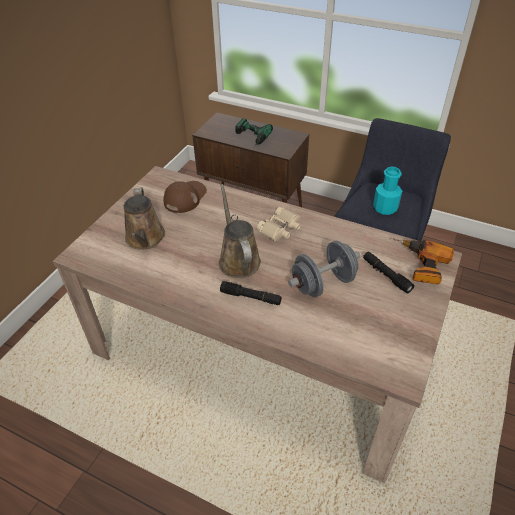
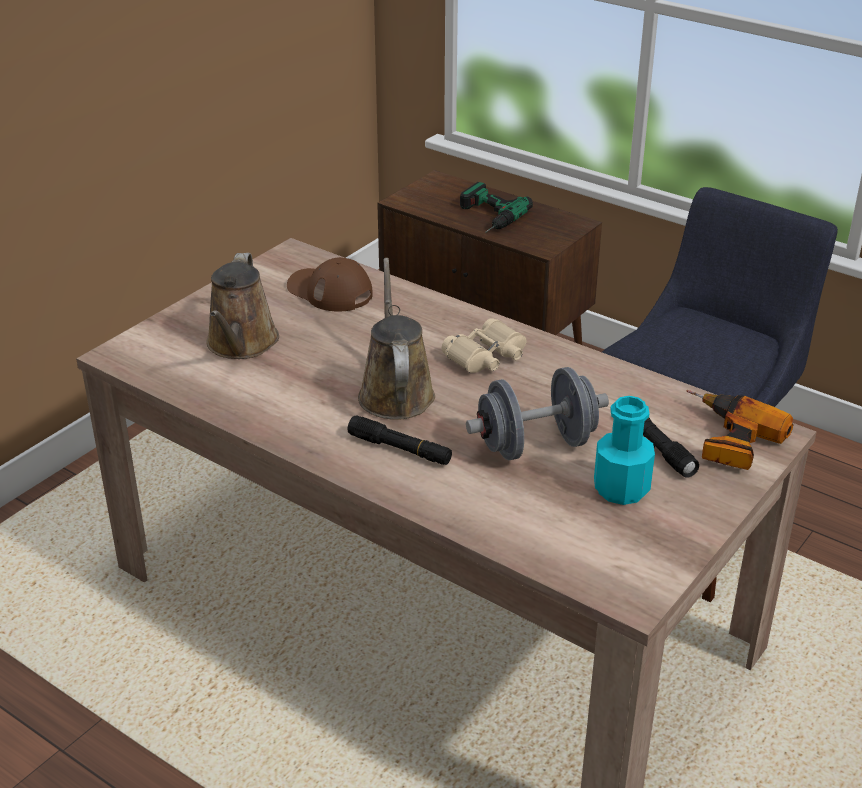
camera: 10 degrees right, 10 degrees down
(185, 197) = (330, 291): brown cap -> brown cap turned 90 degrees counterclockwise
(385, 208) = (698, 349): turquoise bottle -> turquoise bottle (621, 489)

